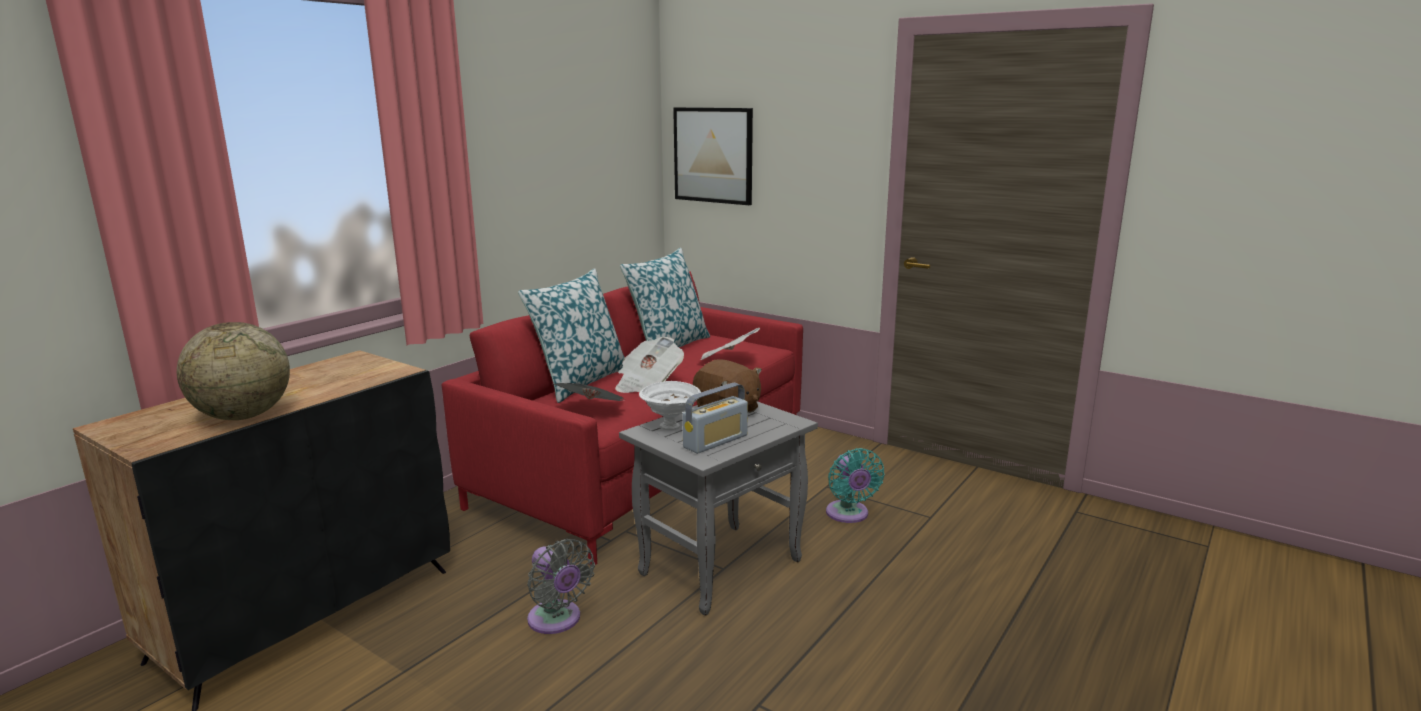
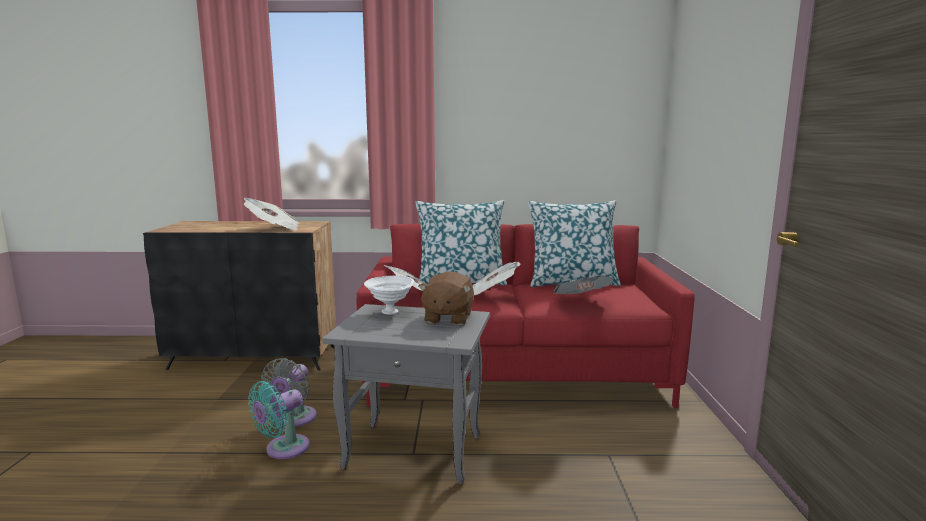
camera: 55 degrees right, 5 degrees down
(243, 416) = (211, 229): globe -> none
(345, 383) = (274, 228): none -> newspaper
(713, 155) = (684, 120): picture -> none
(715, 441) = (380, 328): radio -> none
(848, 515) = (574, 484): turquoise fan -> turquoise fan (283, 449)

